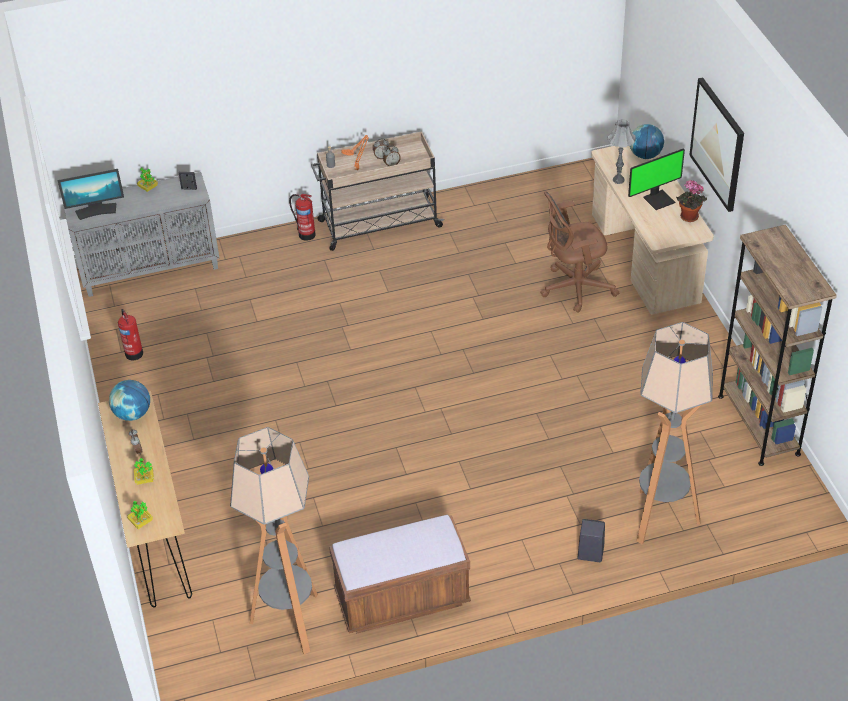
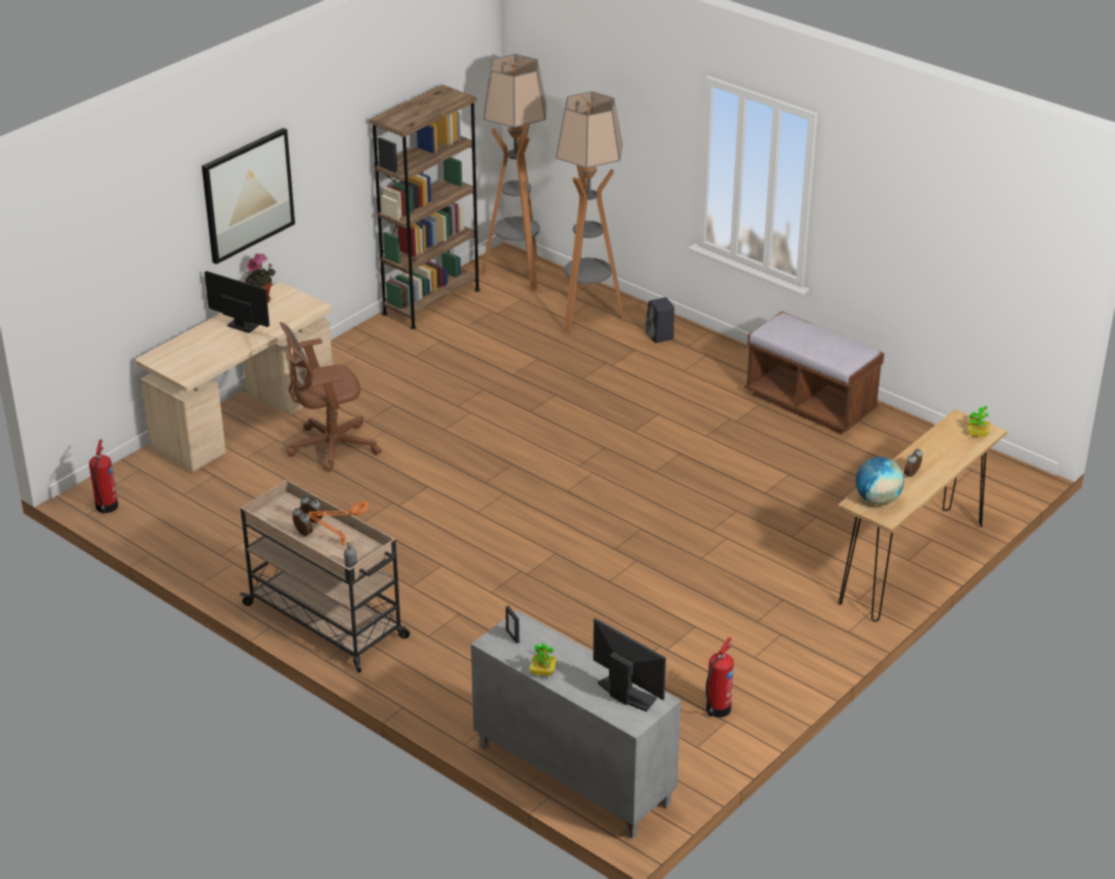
camera: 125 degrees left, 10 degrees down
(145, 479) = (935, 454): potted plant -> none
(290, 622) = (900, 448): floor lamp -> floor lamp (517, 274)
(306, 234) = (393, 672): fire extinguisher -> fire extinguisher (106, 507)
(574, 288) = (329, 447): brown office chair -> brown office chair turned 120 degrees clockwise
(618, 180) = (229, 355): grey table lamp -> none
(645, 155) = (169, 352): globe -> none

